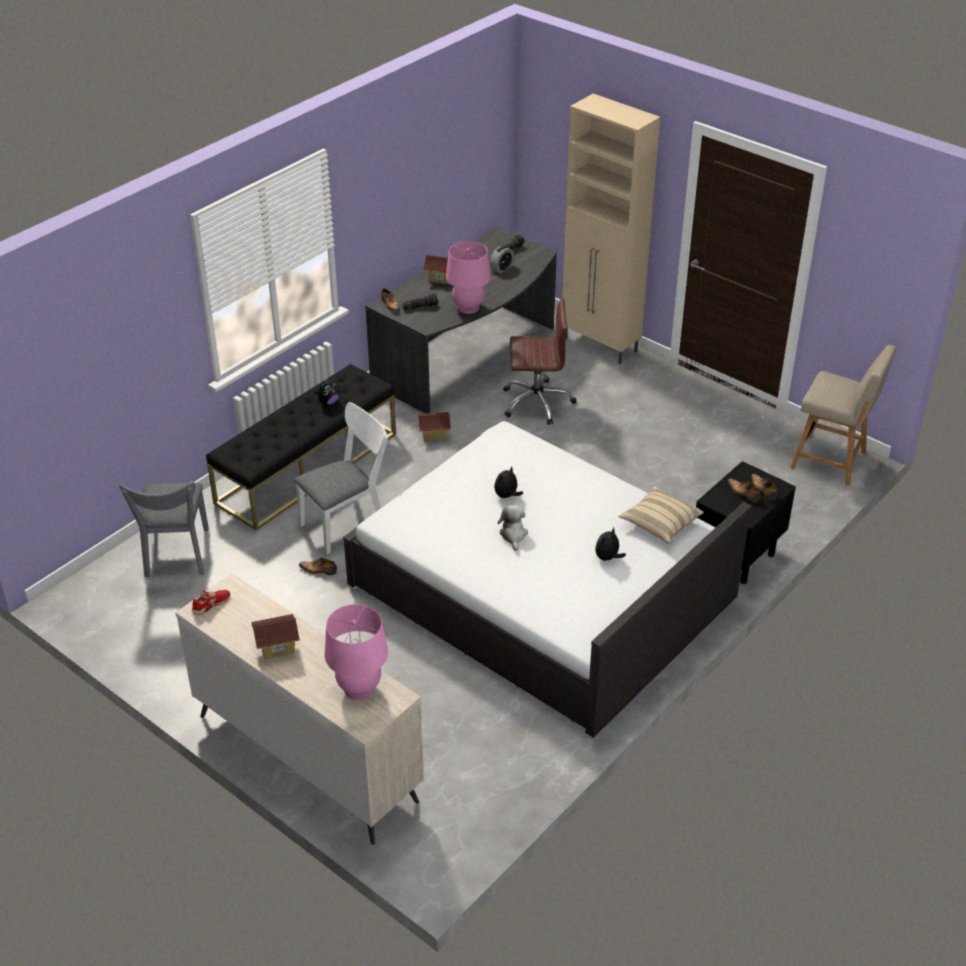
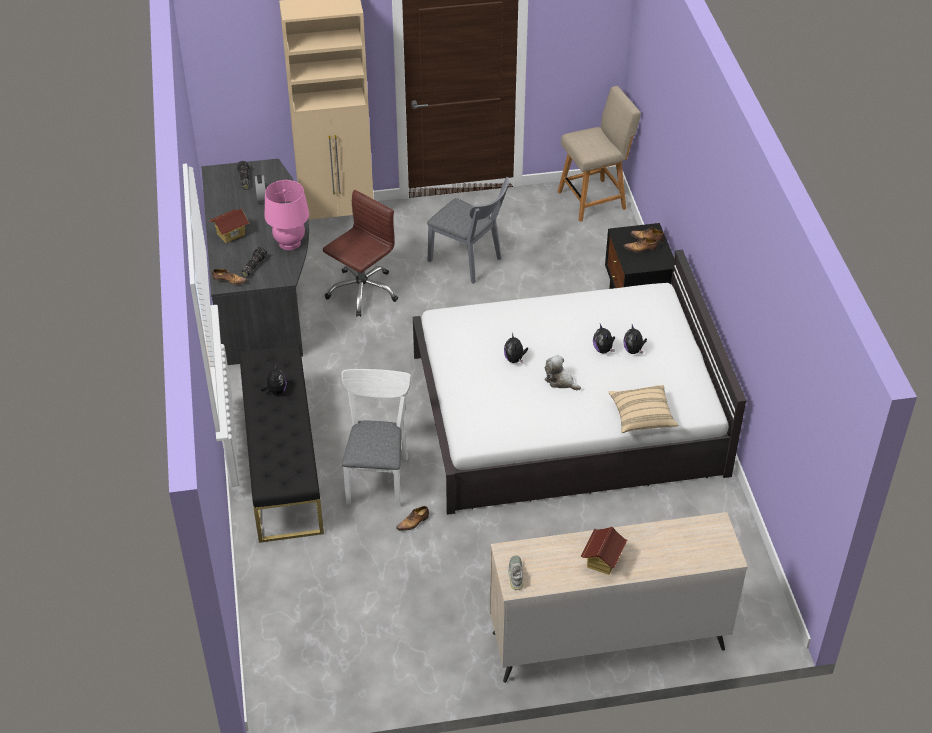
camera: 50 degrees left, 5 degrees up
(177, 557) = (300, 601): grey chair -> grey chair (469, 262)
(211, 604) = (516, 574): red shoe -> grey shoe
(359, 688) = (689, 539): pink table lamp -> none
(434, 435) = (331, 367): toy house -> none
(585, 539) = (603, 349): none -> plush toy
(660, 524) = (626, 305): beige pillow -> beige pillow (642, 417)

